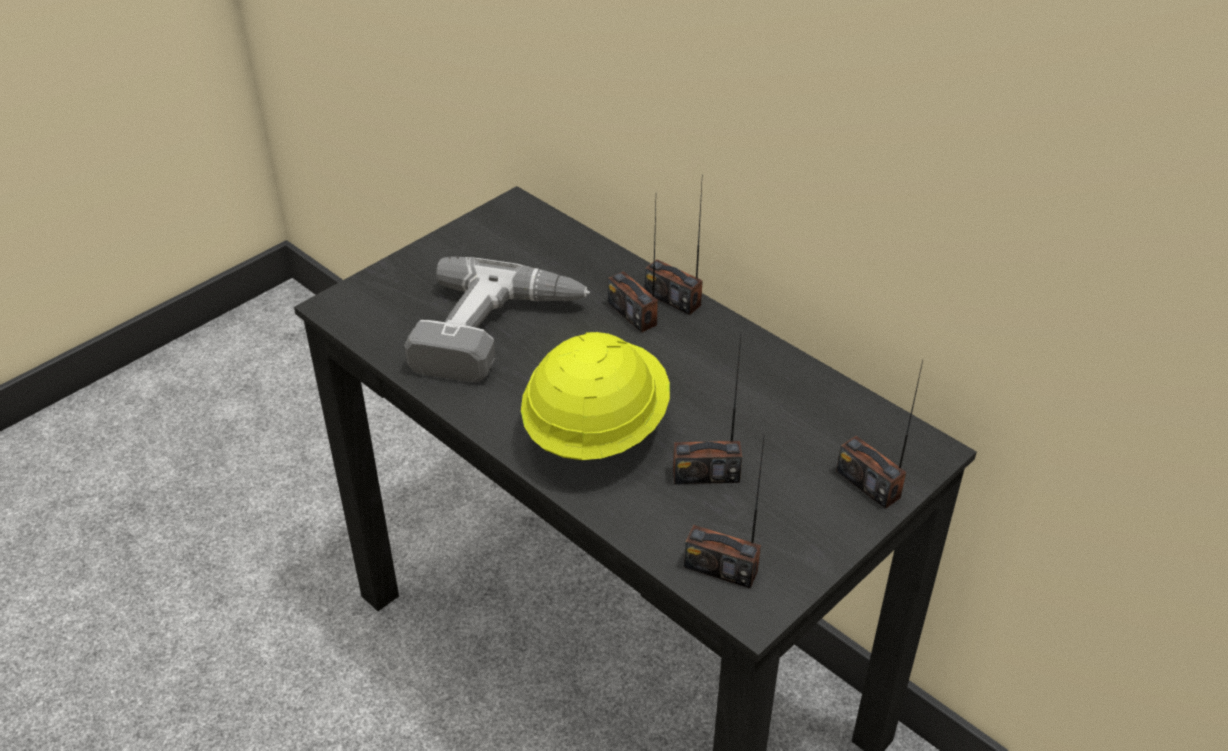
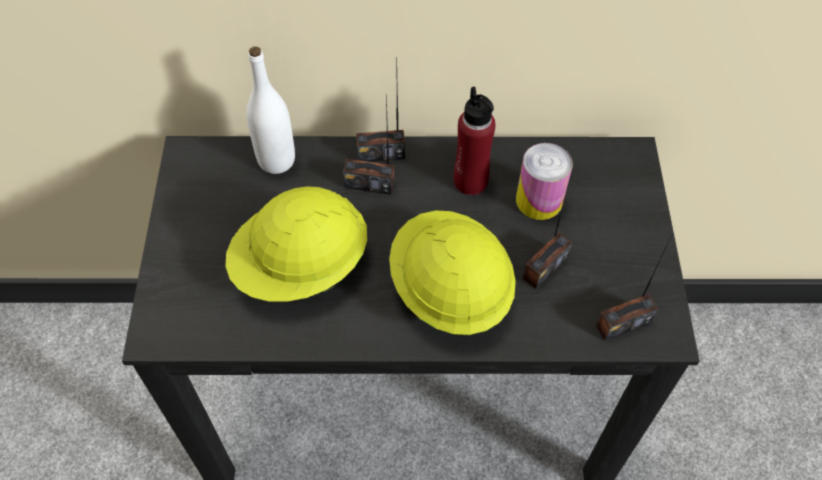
camera: 45 degrees left, 15 degrees up
(497, 334) = (301, 267): power drill -> yellow hard hat
(578, 251) = (276, 160): none -> white bottle
(727, 367) = (470, 181): none -> red bottle
(774, 422) = (539, 200): none -> can
(868, 484) = (630, 202): radio -> none

